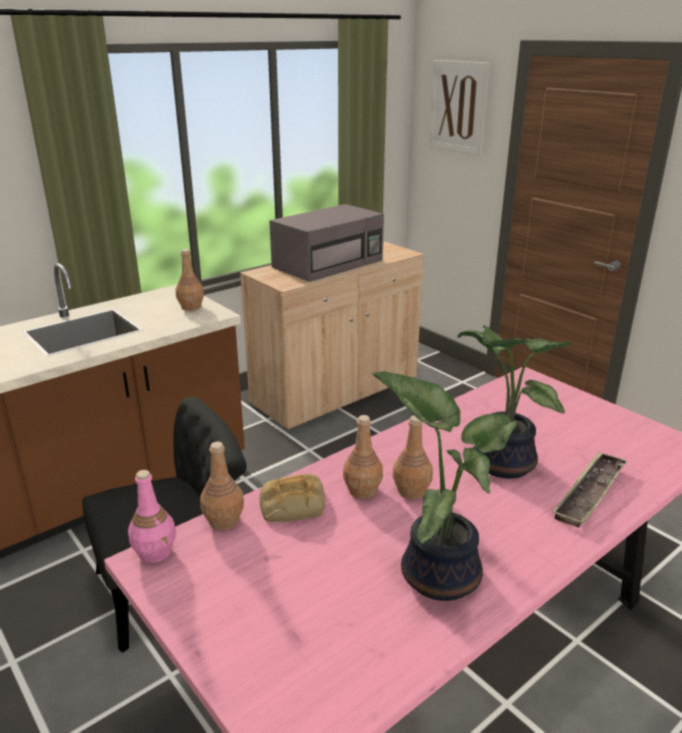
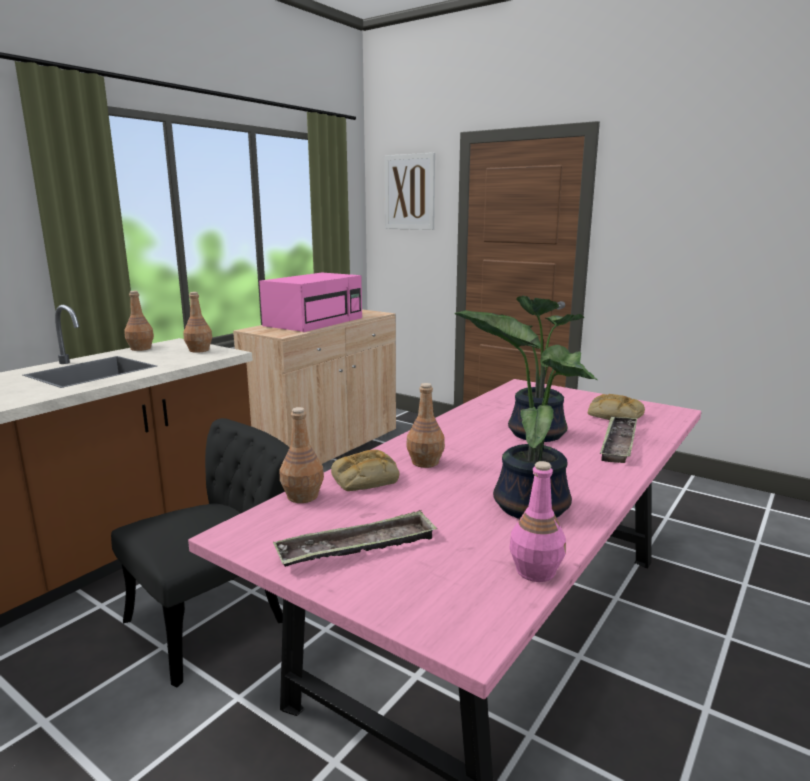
camera: 15 degrees left, 10 degrees down
(155, 552) = (243, 526): pink bottle -> pink bottle (535, 571)
(244, 601) = (358, 547): none -> tray
(329, 263) = (315, 321): grey microwave -> pink microwave
(411, 491) = (470, 458): brown bottle -> brown bottle (141, 348)
(610, 445) = (614, 415): none -> bread

